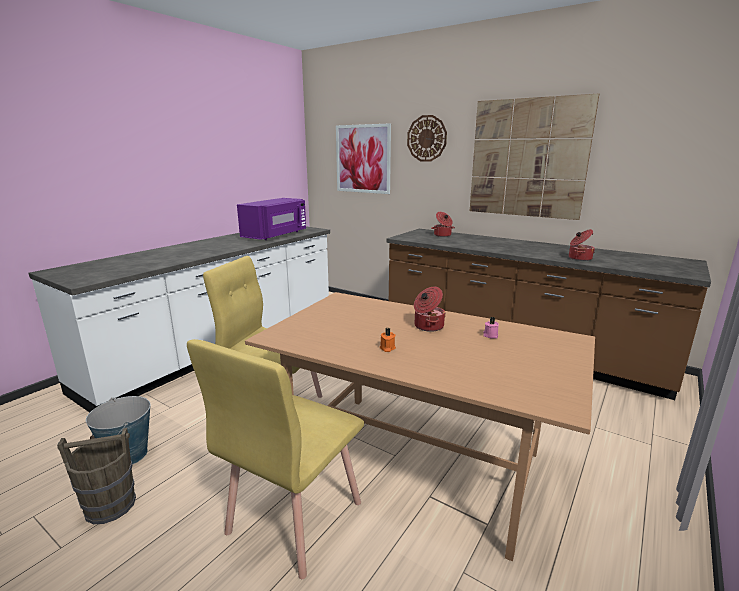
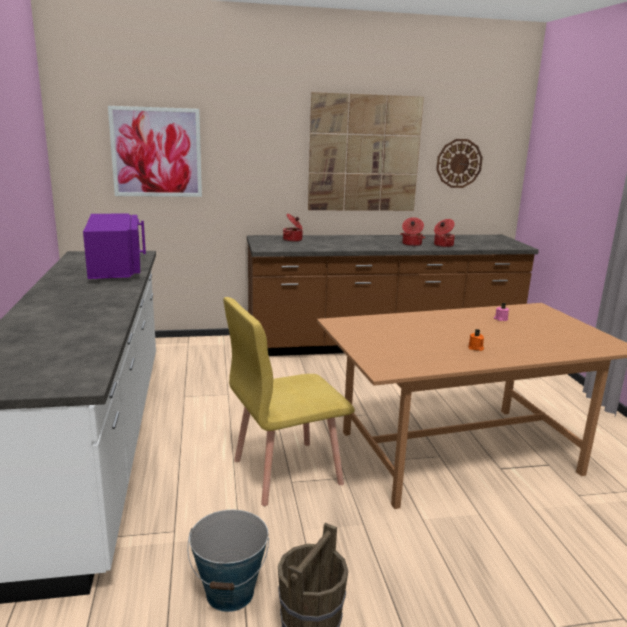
camera: 45 degrees left, 0 degrees up
(293, 517) = (457, 533): yellow chair -> none
(426, 138) = (250, 129): wall clock -> wall clock (459, 163)
(428, 326) = (455, 325): cooking pot -> cooking pot (411, 244)

